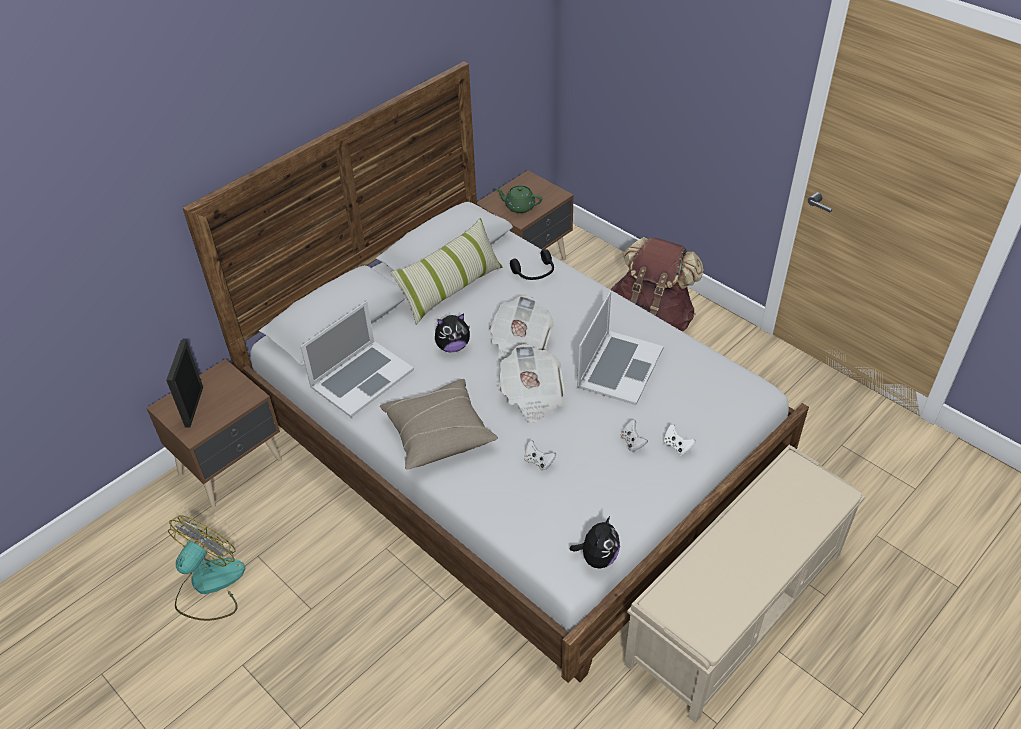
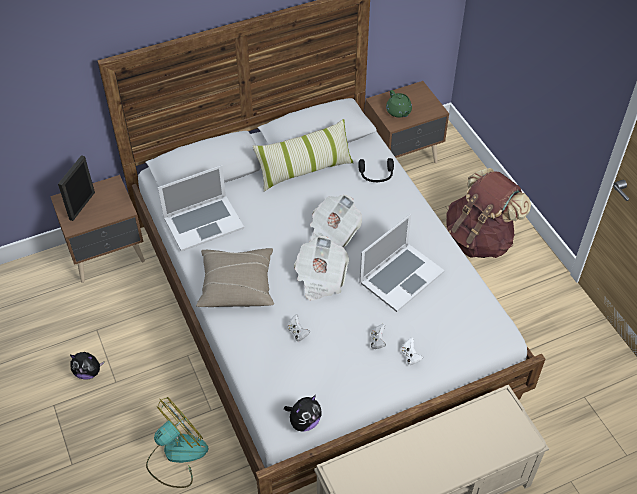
camera: 20 degrees right, 5 degrees up
(209, 585) = (55, 340): fan -> fan (176, 455)
(453, 346) = (282, 218): plush toy -> plush toy (88, 372)
(519, 207) = (399, 112): green teapot -> green teapot turned 150 degrees counterclockwise

